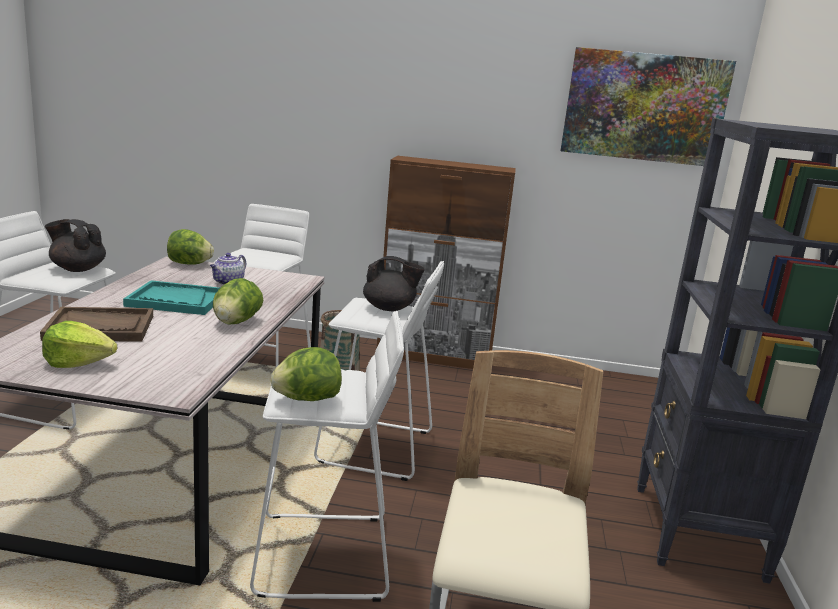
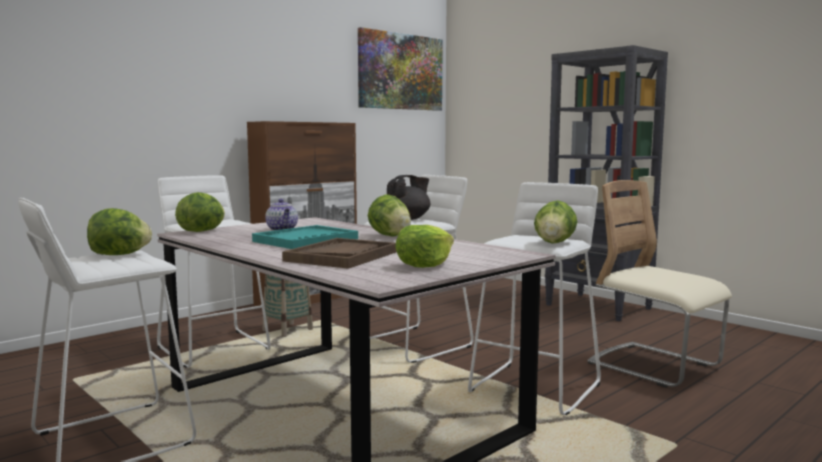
camera: 50 degrees left, 10 degrees down
(77, 269) = (119, 255): black teapot -> lettuce

